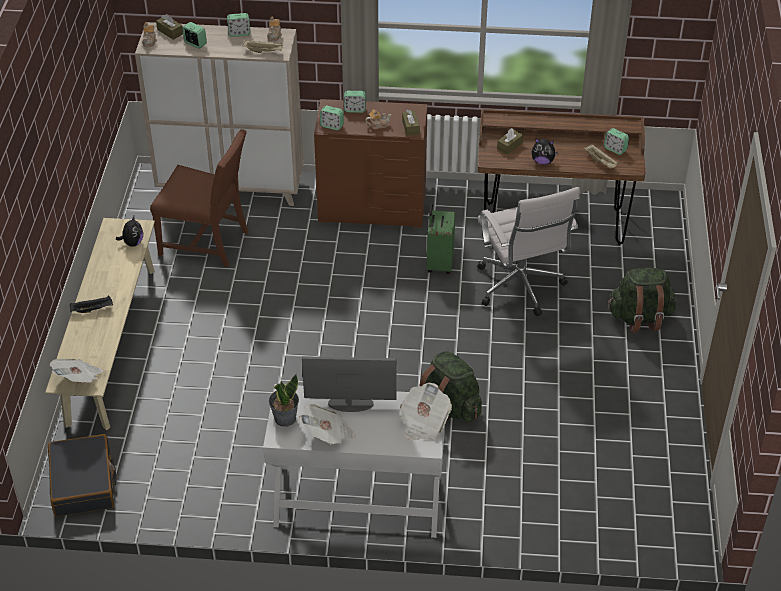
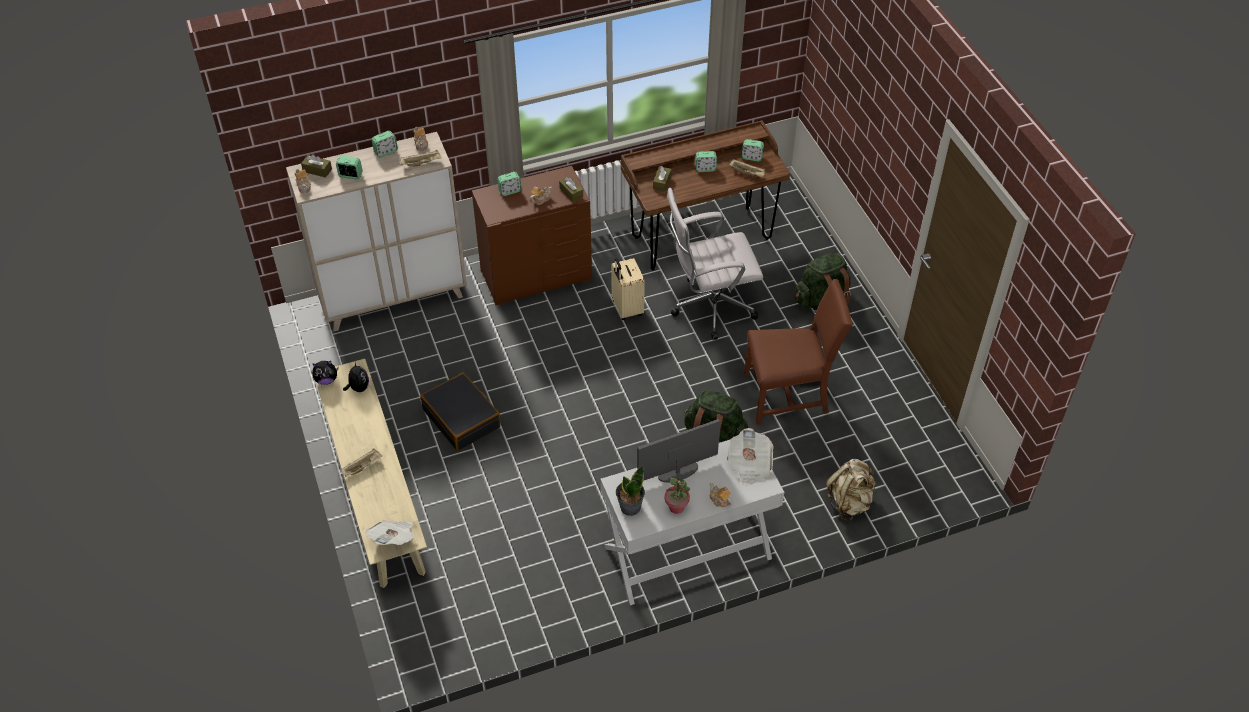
camera: 25 degrees left, 5 degrees up
(83, 483) = (434, 634): black suitcase -> black suitcase (462, 418)
(93, 309) = (362, 467): black tray -> beige tray
(207, 242) = (404, 359): brown chair -> brown chair (789, 394)
(328, 434) = (676, 507): newspaper -> potted plant
(332, 126) = (499, 213): alarm clock -> alarm clock (705, 168)
(373, 443) = (719, 500): none -> teapot
(439, 263) = (626, 308): green suitcase -> beige suitcase
(521, 288) = (709, 307): white office chair -> white office chair turned 120 degrees clockwise
(542, 161) = (699, 188): plush toy -> plush toy (326, 380)
(548, 515) = (849, 502): none -> beige backpack

